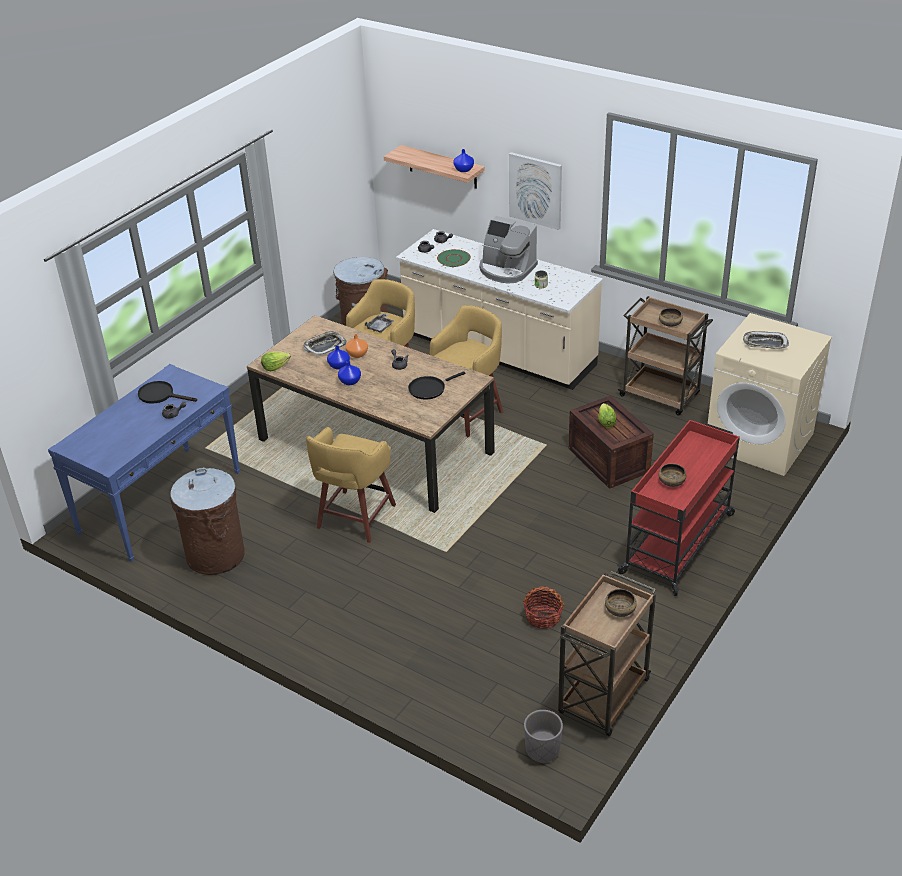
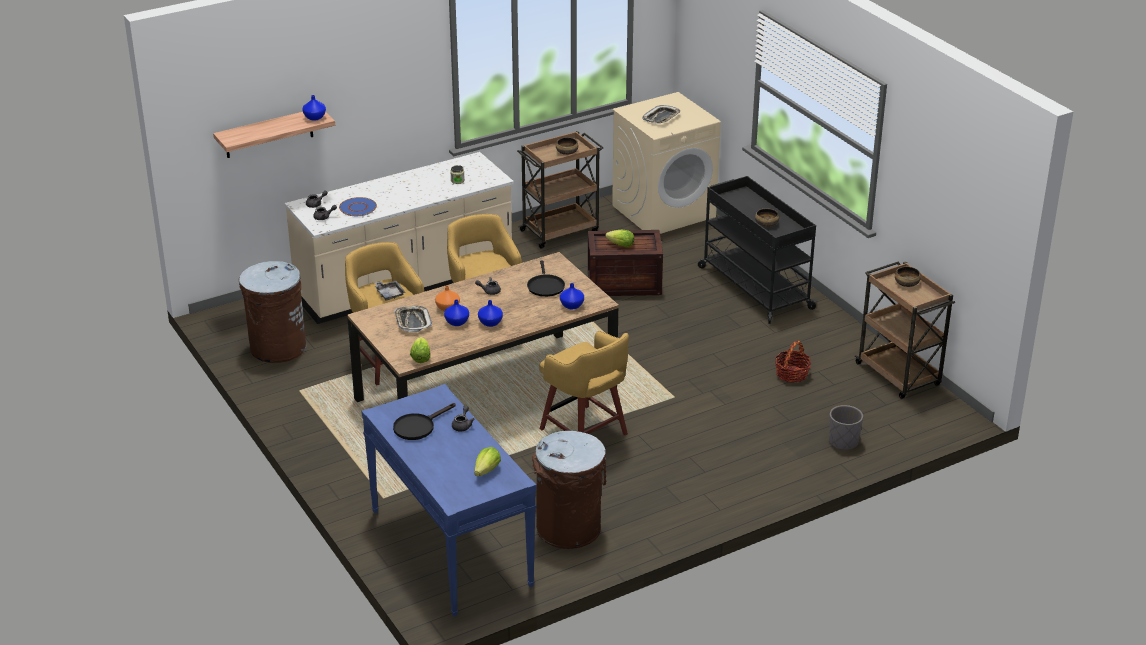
camera: 65 degrees left, 5 degrees down
(116, 447) = (487, 471): none -> lettuce
(408, 412) = (571, 306): none -> blue vase
(454, 259) = (358, 207): green plate -> blue plate
(506, 270) = (411, 188): coffee machine -> none
(535, 190) = (381, 104): picture -> none
(542, 749) = (933, 418): grey planter -> grey planter (843, 442)
(678, 542) = (754, 287): red cart -> black cart

